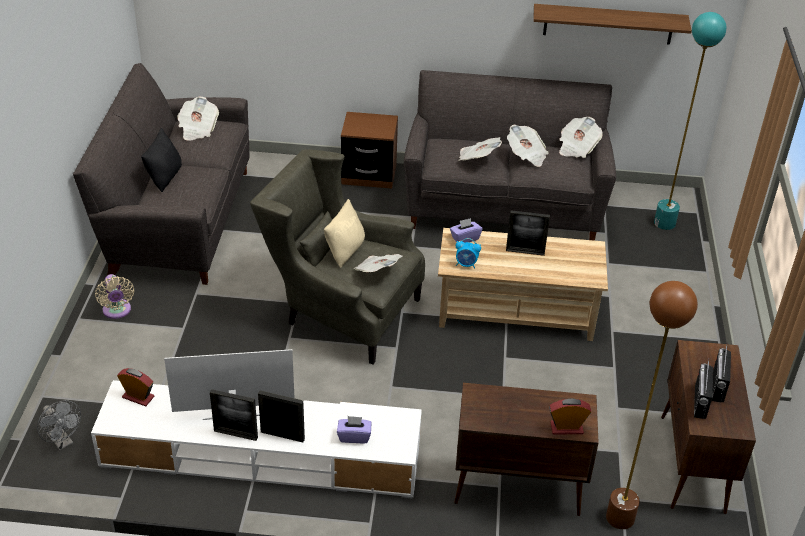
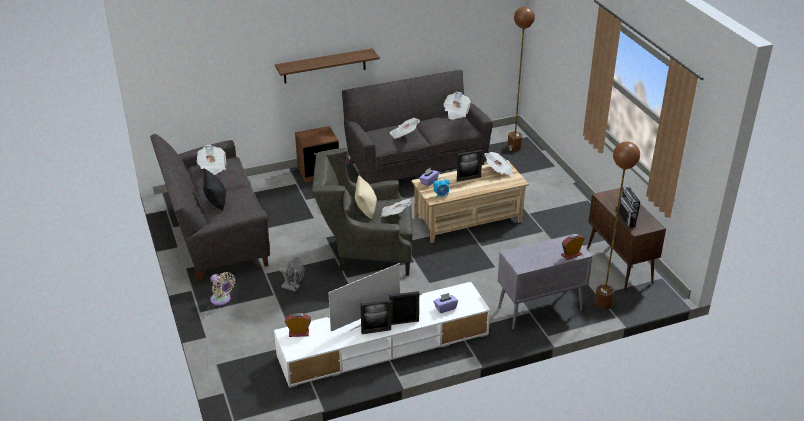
camera: 25 degrees left, 5 degrees down
(63, 442) = (253, 383): grey fan -> grey fan (293, 287)
(516, 488) = (539, 310): brown cabinet -> grey cabinet
(526, 155) = (431, 125): newspaper -> newspaper (499, 171)
(608, 24) = (453, 31): shelf -> shelf (324, 66)
(664, 223) = (514, 147): turquoise floor lamp -> brown floor lamp

